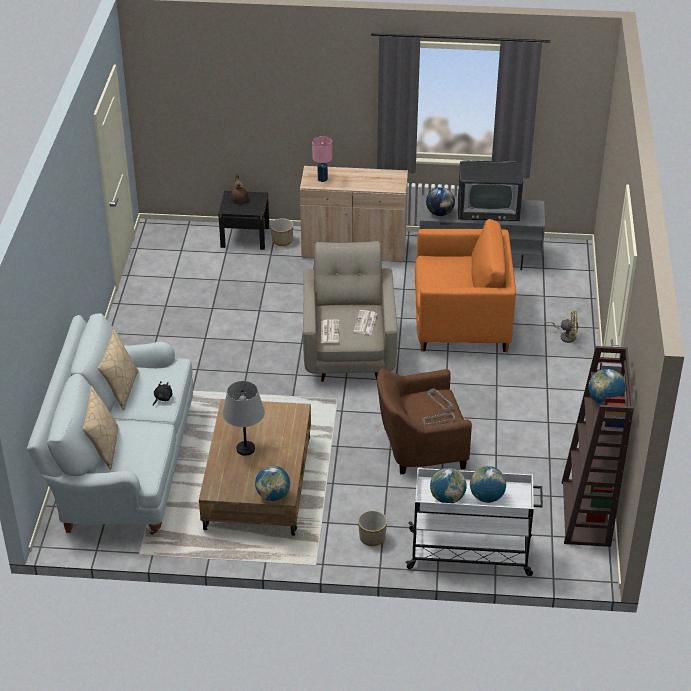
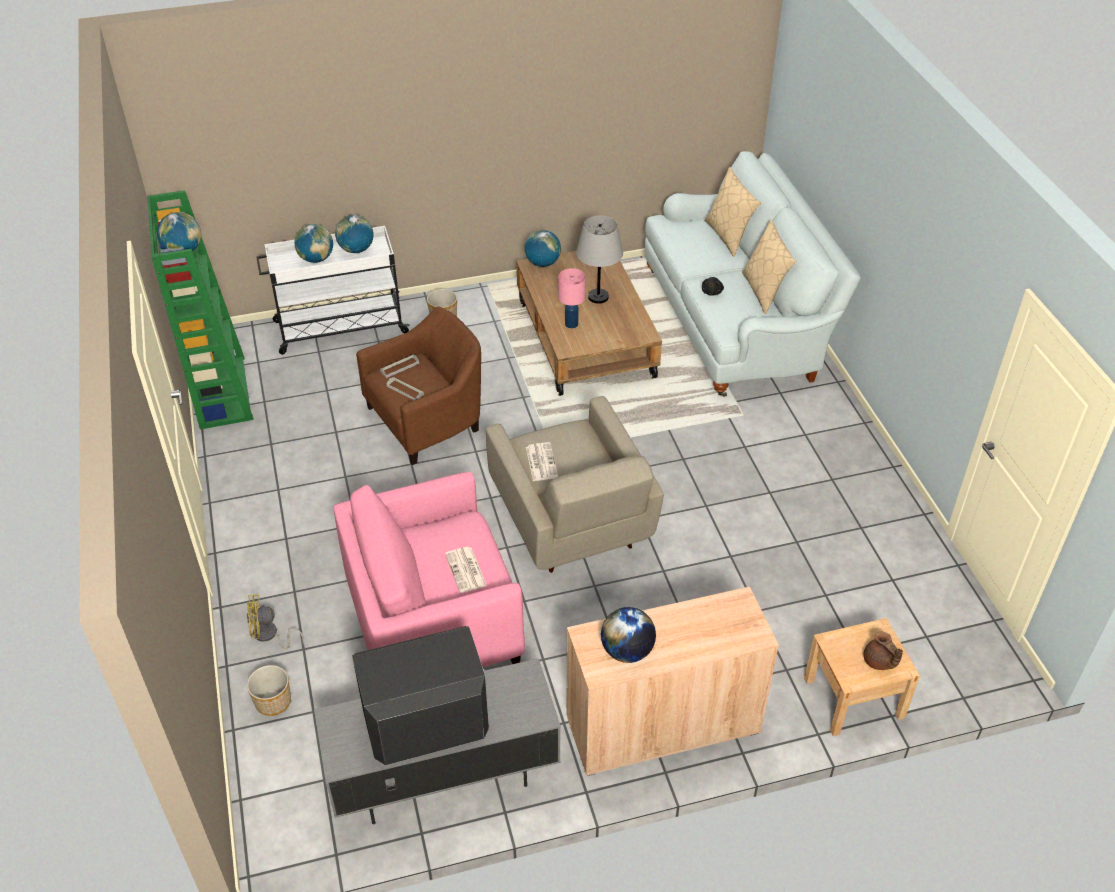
camera: 160 degrees right, 5 degrees up
(245, 237) = (853, 698): black nightstand -> beige nightstand
(282, 240) = (788, 708): planter -> planter (272, 702)
(322, 179) = (724, 618): pink table lamp -> pink table lamp (571, 324)
(329, 331) = (581, 437): newspaper -> newspaper (466, 570)
(439, 213) = (510, 685): globe -> globe (627, 651)
(461, 320) = (434, 622): orange armchair -> pink armchair
(586, 514) = (221, 392): brown bookcase -> green bookcase

